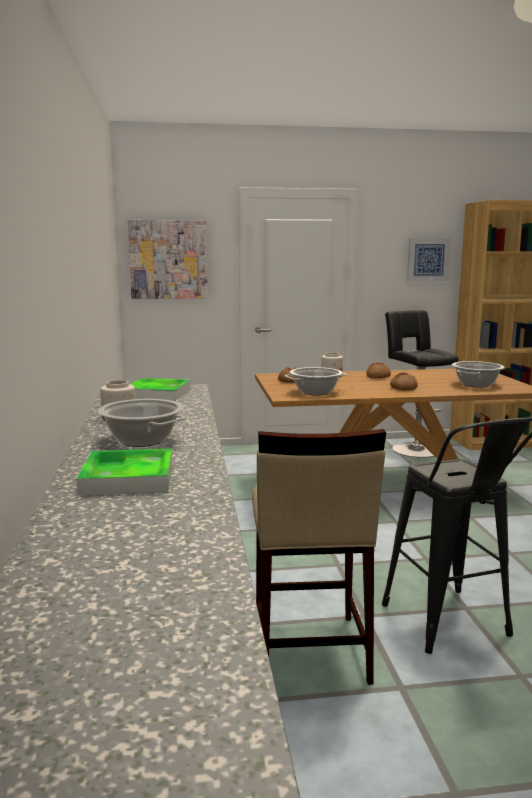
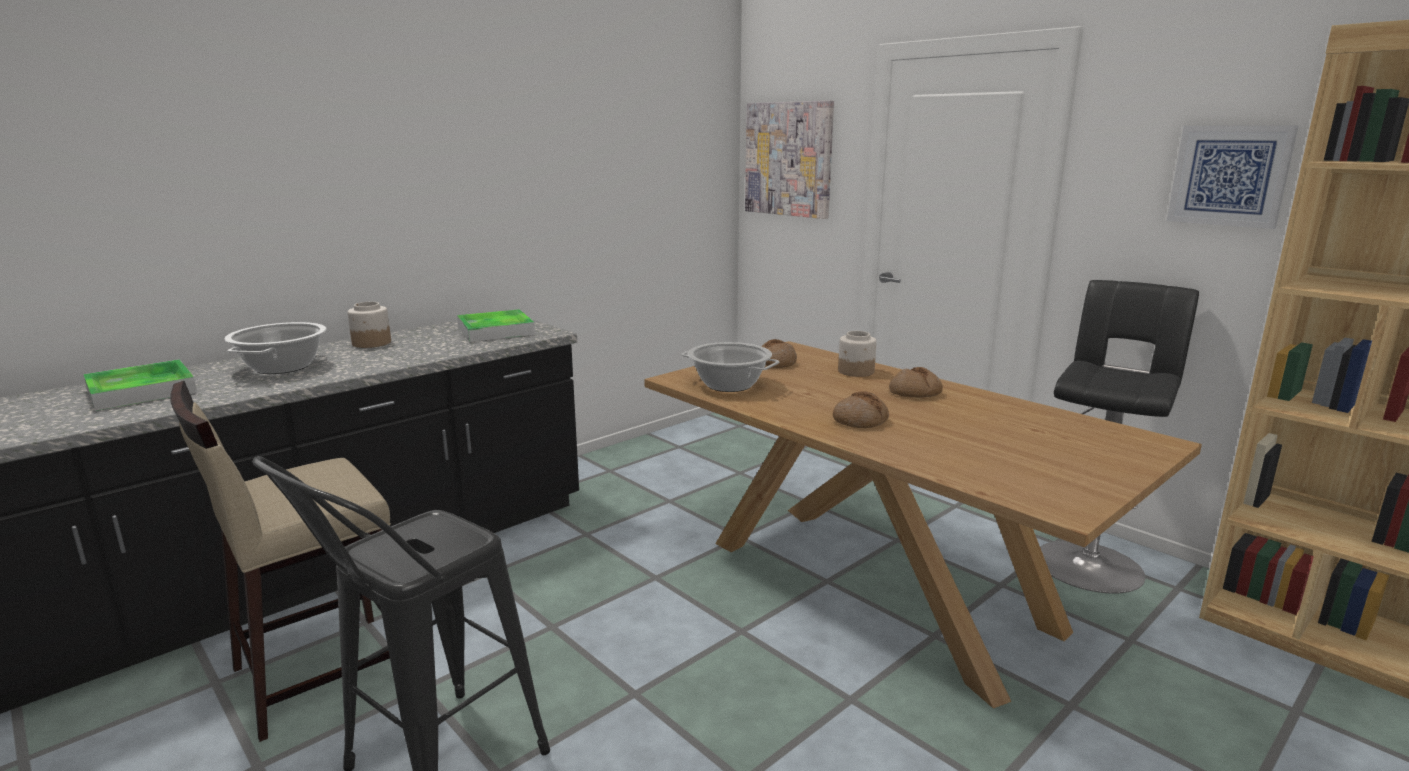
camera: 55 degrees right, 5 degrees up
(476, 384) = (1004, 461): cooking pot -> none

